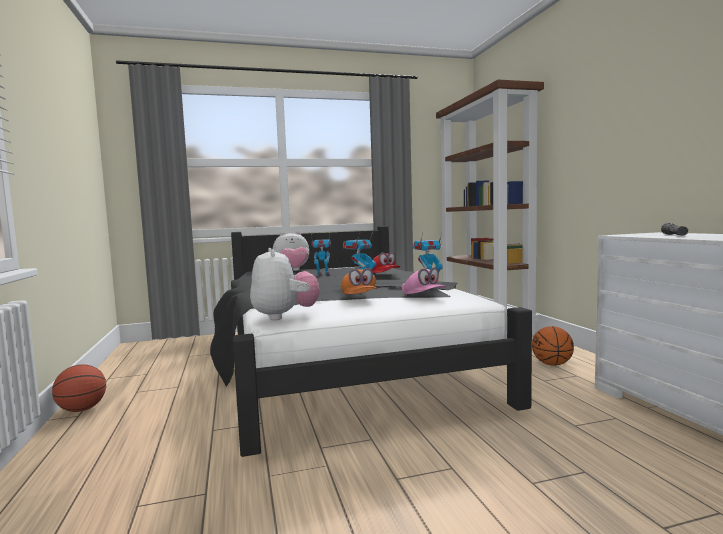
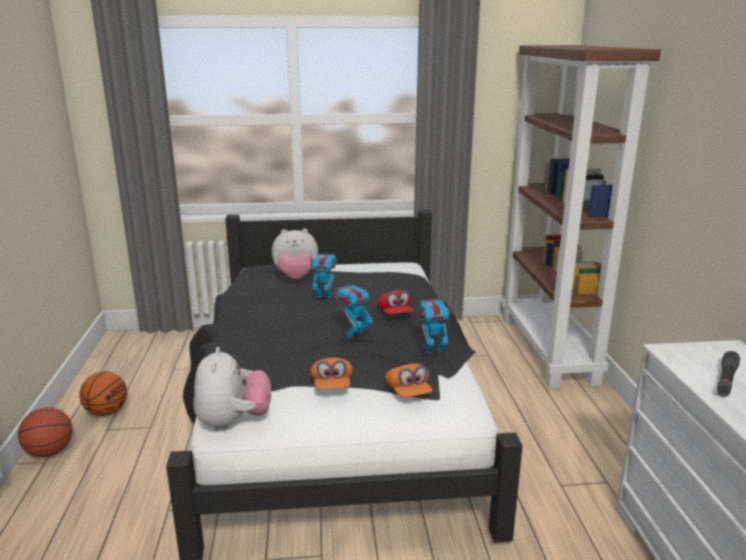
camera: 10 degrees right, 15 degrees up
(423, 296) = (408, 392): pink cap -> orange cap
(552, 364) = (588, 454): basketball -> basketball (106, 412)

